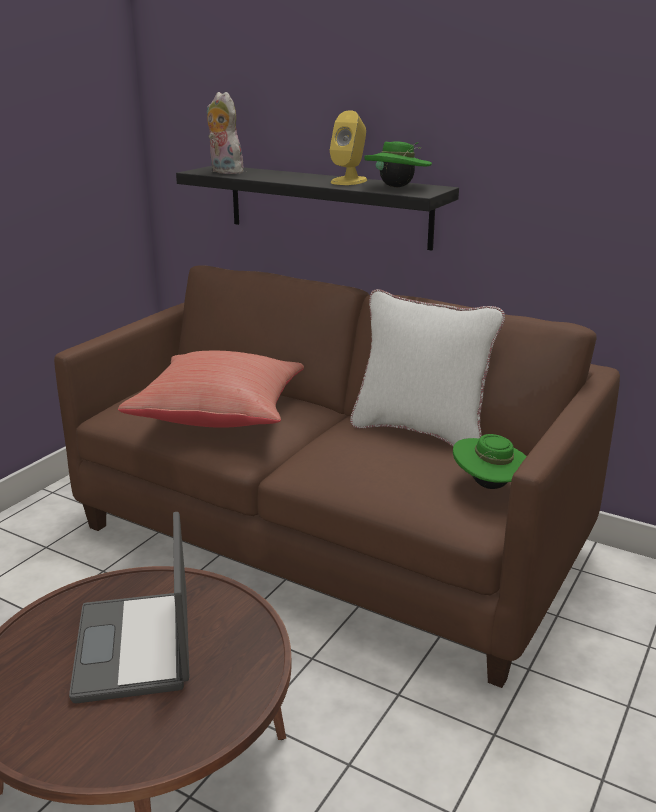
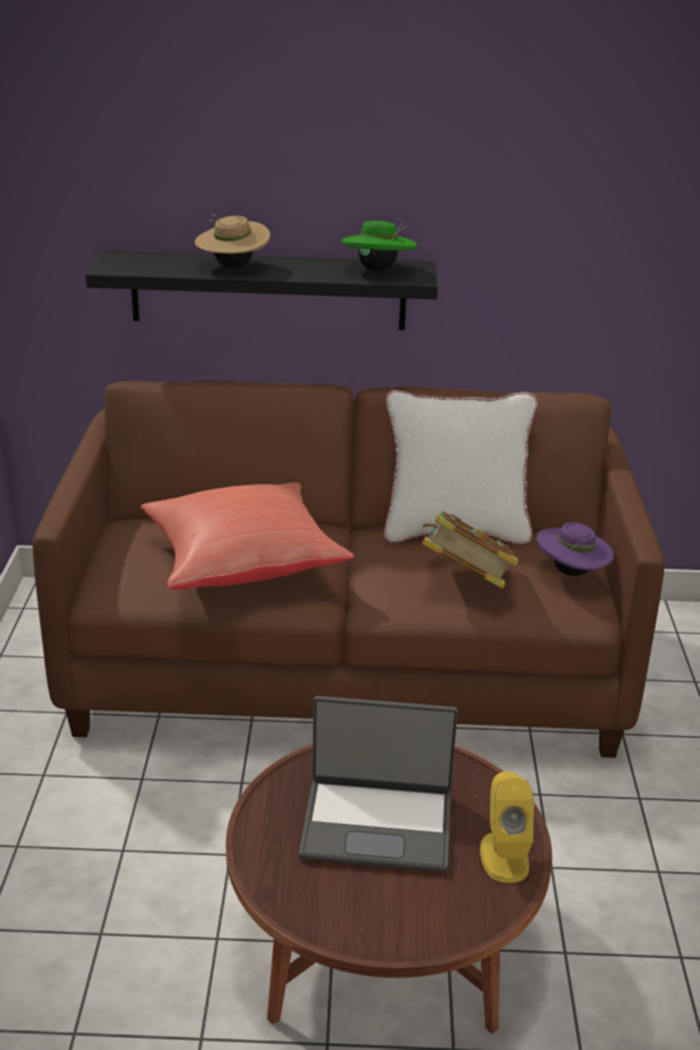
camera: 30 degrees left, 5 degrees up
(137, 647) = (377, 824): laptop -> laptop turned 45 degrees counterclockwise
(224, 172) = (143, 266): plush toy -> none
(285, 177) = (232, 267): none -> beige hat
(349, 181) = (313, 266): yellow speaker -> yellow speaker (504, 856)
(381, 468) = (466, 581): none -> book
(489, 486) = (571, 573): green hat -> purple hat

